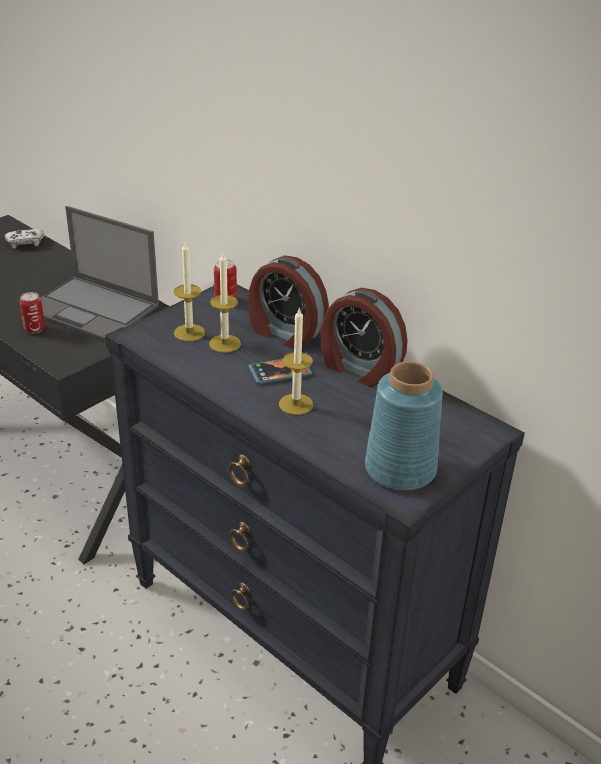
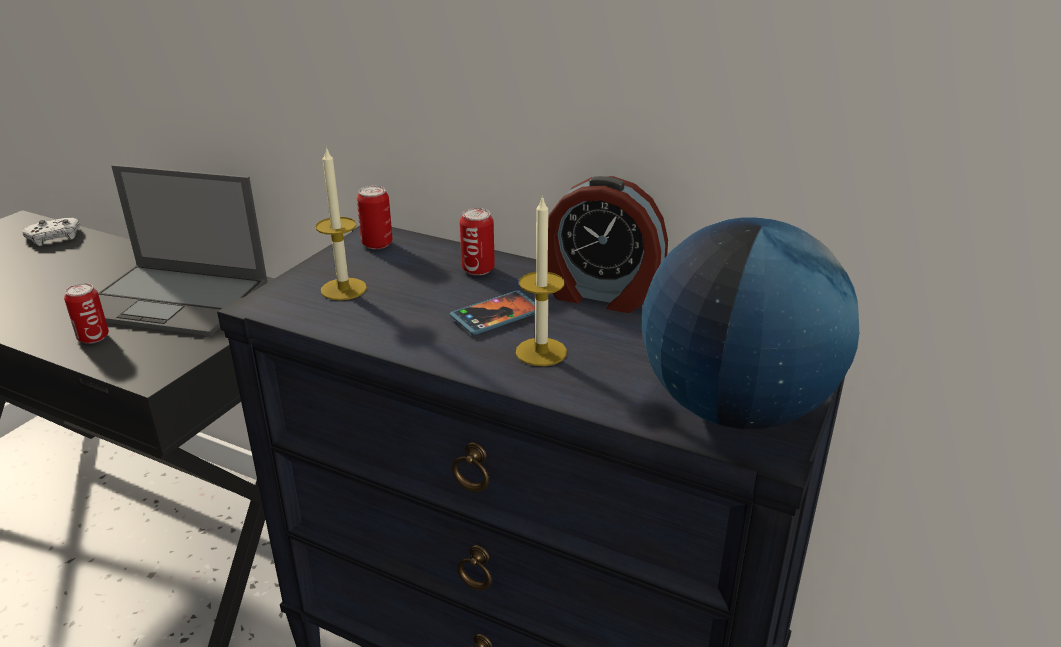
camera: 15 degrees left, 5 degrees down
(225, 343) = (401, 294): candle -> none
(285, 333) = (478, 269): alarm clock -> can
(399, 468) = (735, 408): blue vase -> globe

